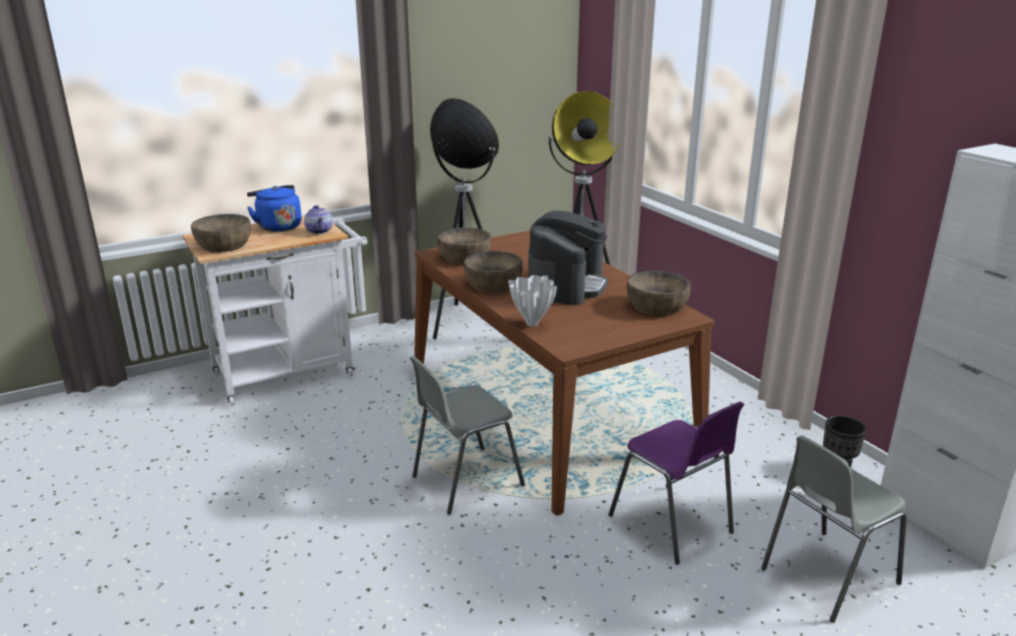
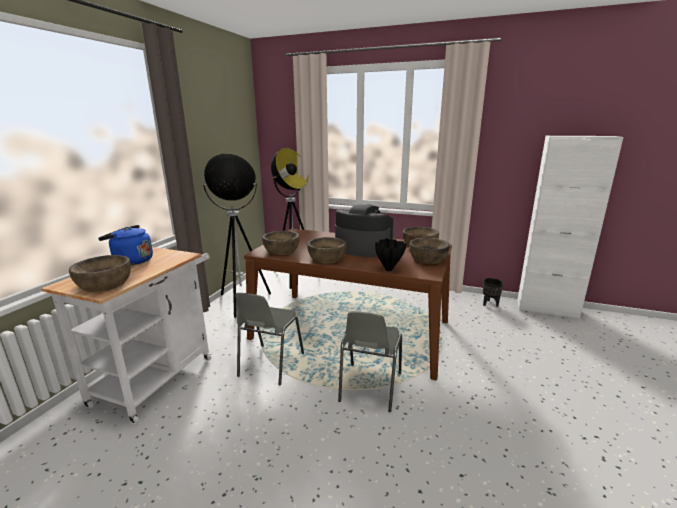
camera: 40 degrees left, 5 degrees down
(319, 231) = (173, 256): teapot -> none
(531, 324) = (388, 270): white vase -> black vase
(566, 285) = (363, 248): coffee machine -> coffee machine turned 45 degrees counterclockwise
(619, 328) = (428, 259): none -> brown bowl
(672, 525) = (483, 357): purple chair -> none
(825, 576) = (555, 348): grey chair -> grey chair (270, 365)

